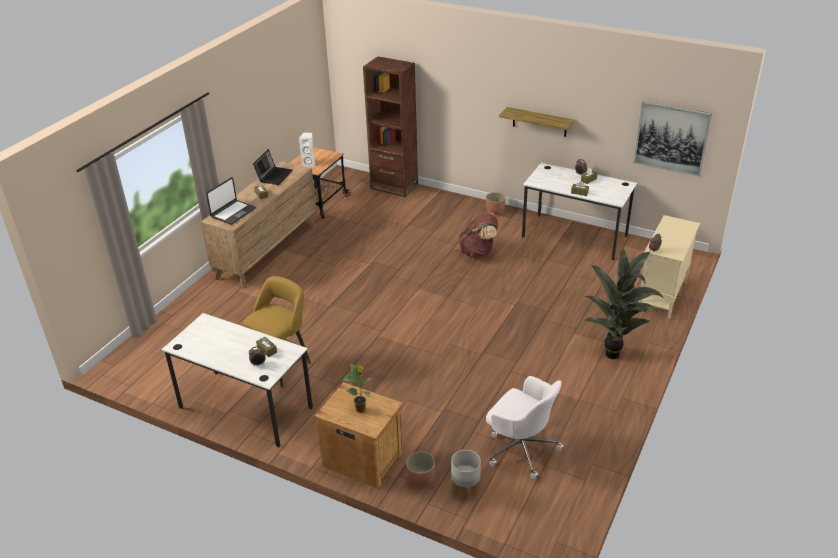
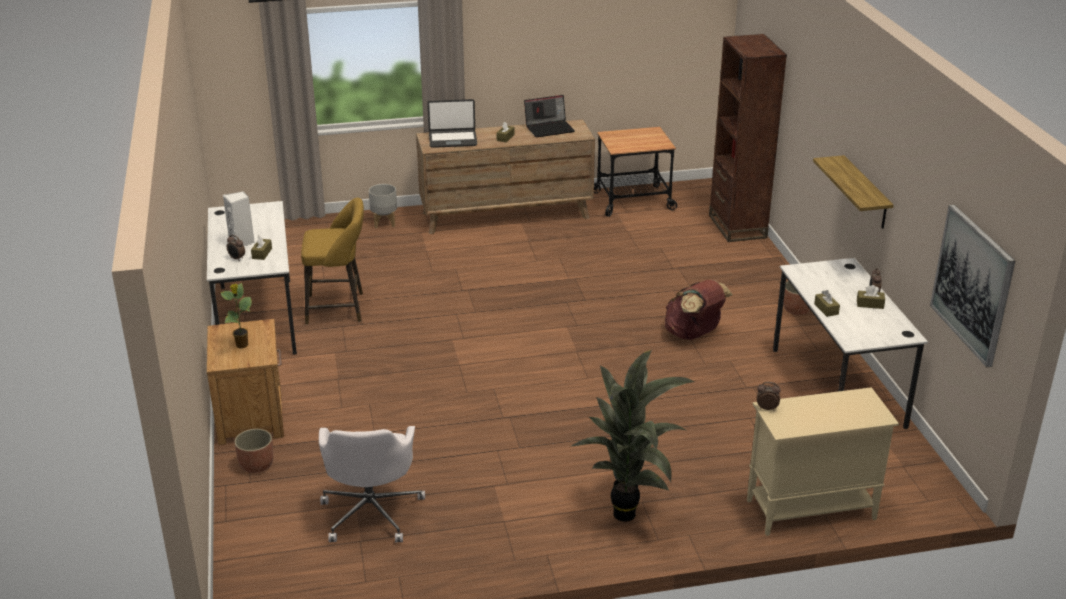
camera: 50 degrees right, 5 degrees down
(309, 163) = (624, 140): white speaker -> white speaker (242, 243)
(465, 488) = (270, 500): grey planter -> grey planter (384, 223)

